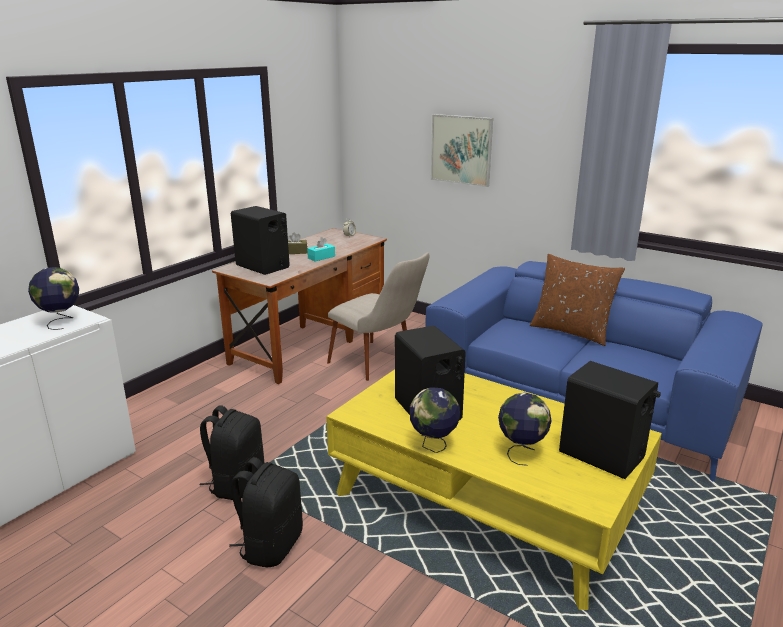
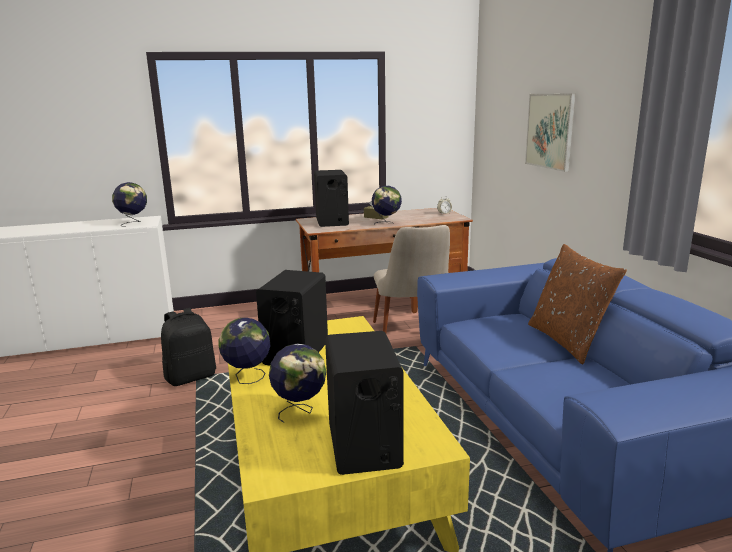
camera: 40 degrees right, 5 degrees down
(270, 545) = (147, 423): black backpack -> none
(321, 257) = (386, 223): turquoise tissue box -> globe

